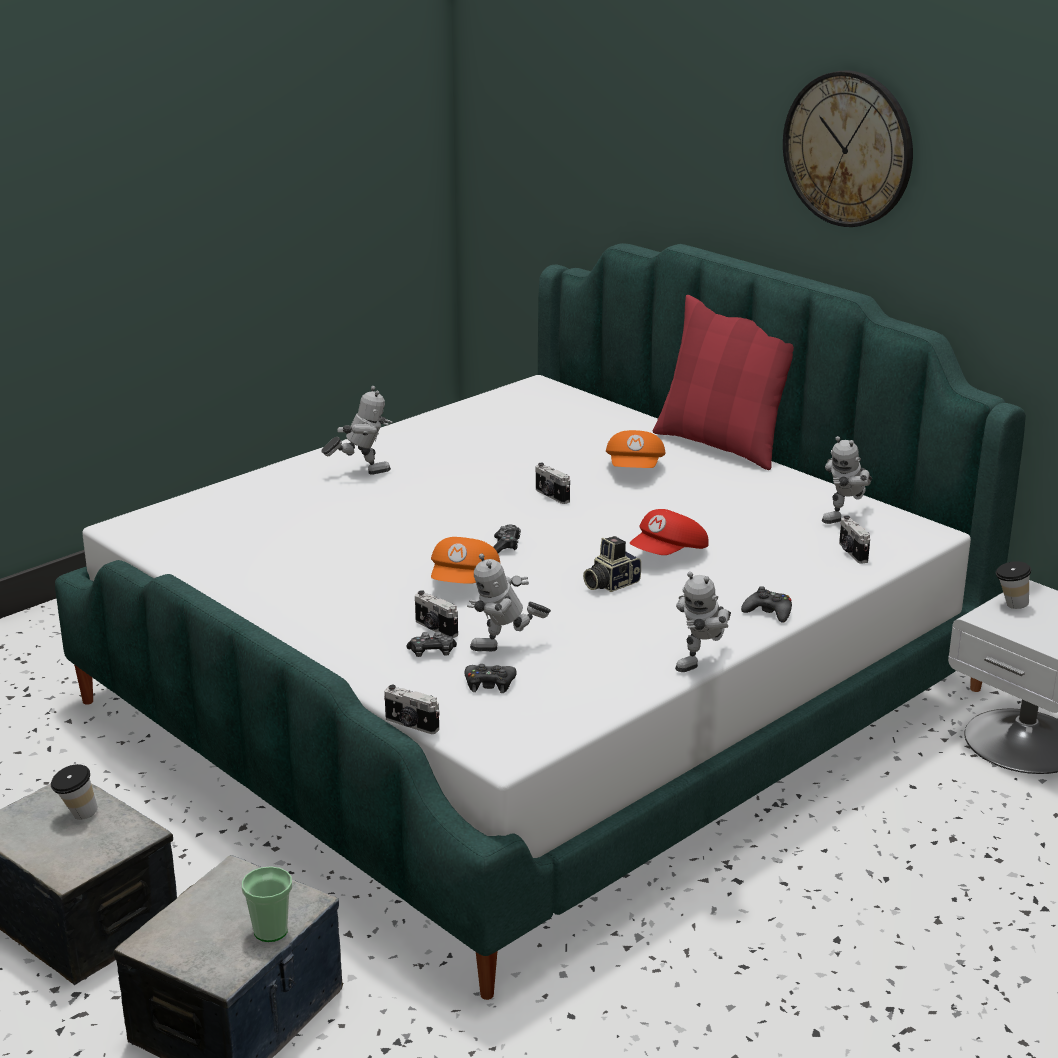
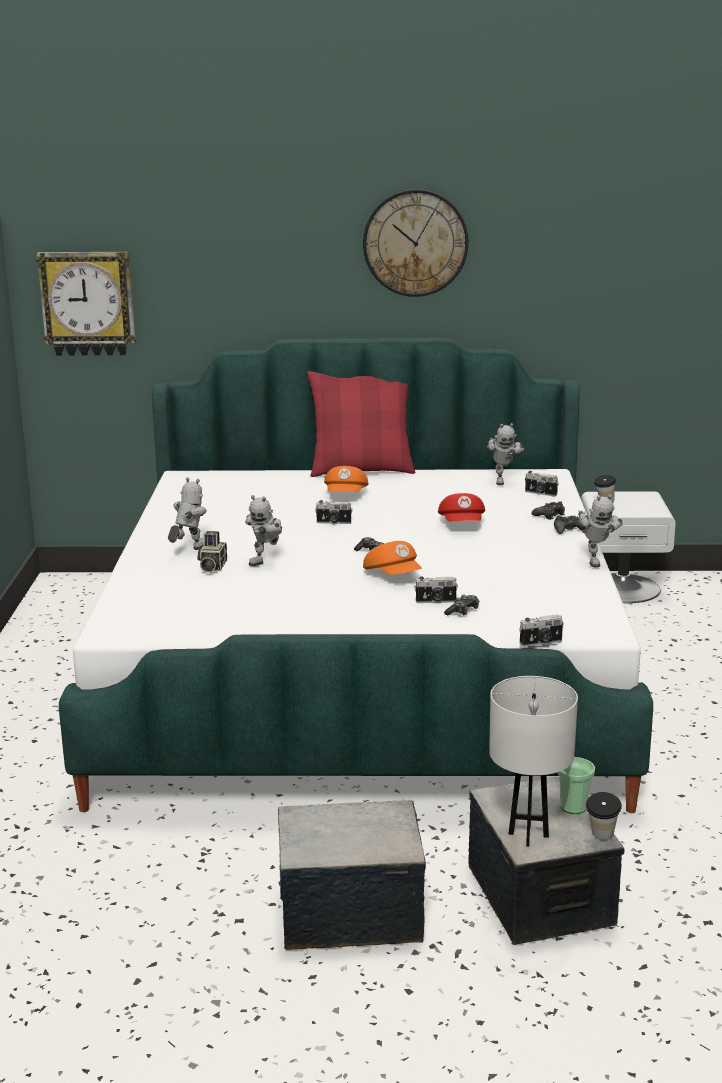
camera: 45 degrees left, 5 degrees down
(77, 816) = (338, 823): cup -> cup (601, 838)
(179, 929) = (528, 835): none -> white table lamp
(489, 684) = (526, 611): black game controller -> black game controller (549, 515)
(505, 649) = (494, 594): toy robot -> toy robot (267, 561)
(515, 149) = (88, 303): none -> wall clock
(610, 583) = (468, 547): camera -> camera (211, 567)
(635, 470) = (346, 496): orange cap -> orange cap turned 45 degrees clockwise

